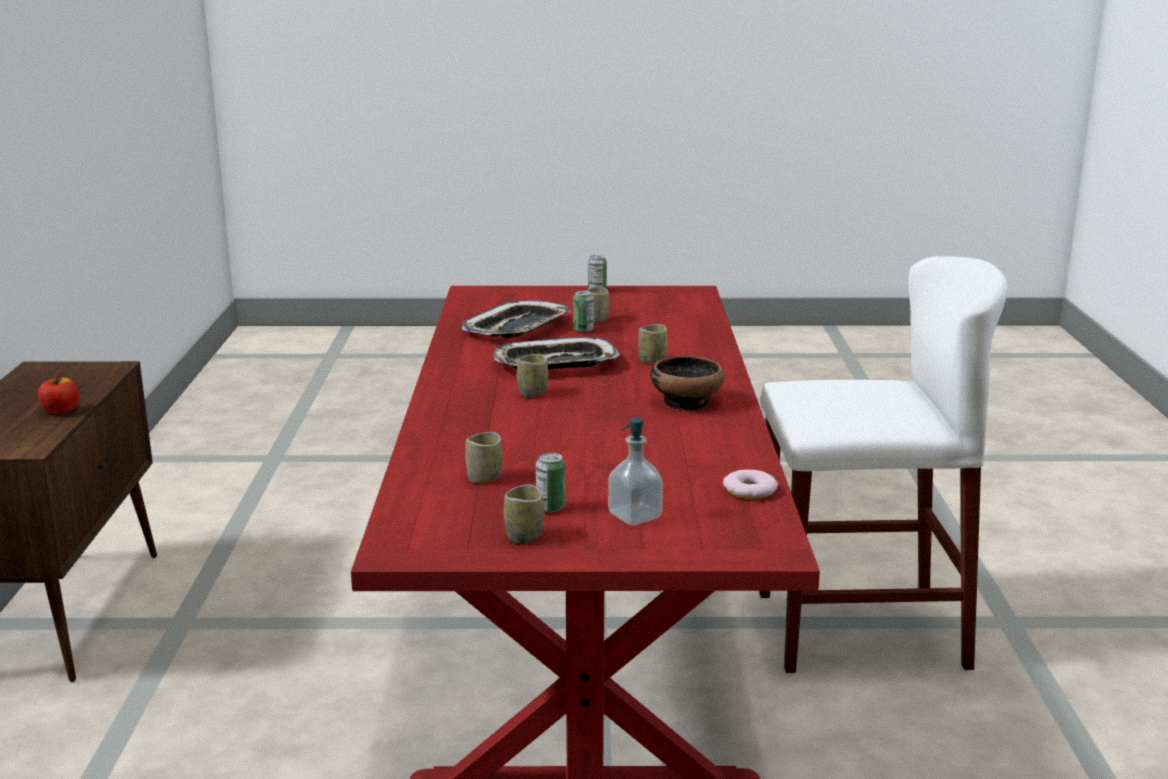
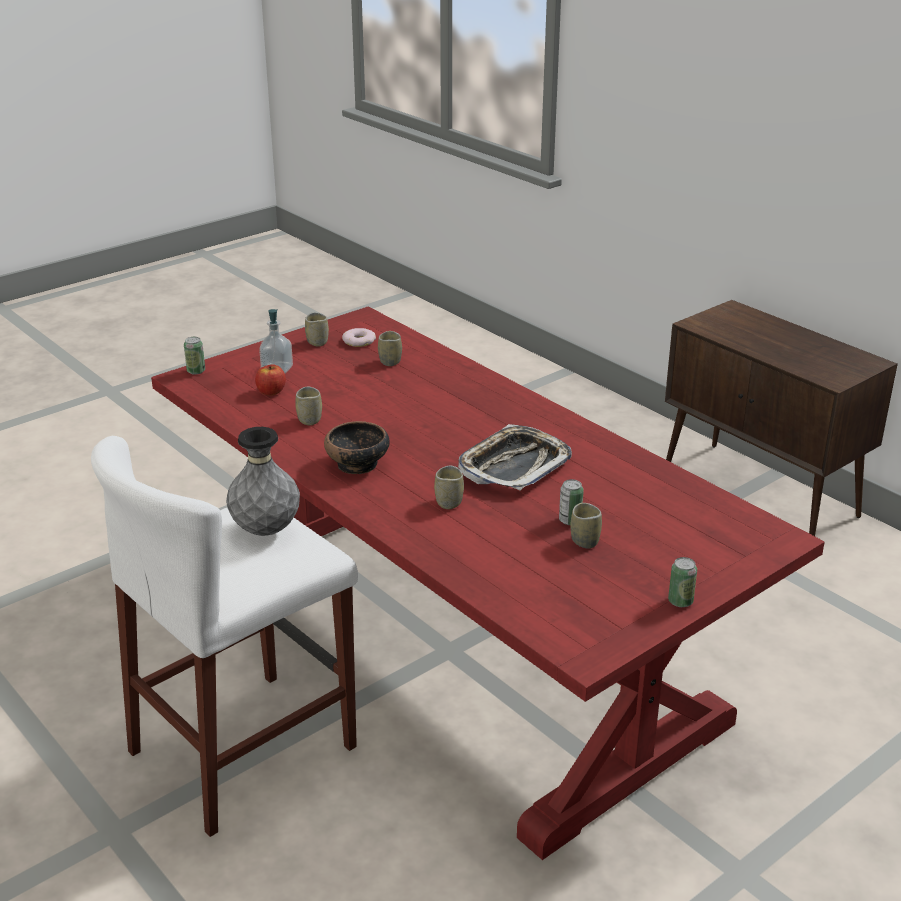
camera: 140 degrees right, 10 degrees up
(61, 411) = (753, 345): apple -> apple (271, 392)
(518, 328) = (625, 498): tray -> none
(532, 393) = (475, 429): cup -> cup (309, 420)
(550, 508) = (327, 359): can -> can (196, 371)
(749, 490) = (231, 407): donut -> donut (359, 341)
(823, 404) = (266, 530): none -> grey vase

